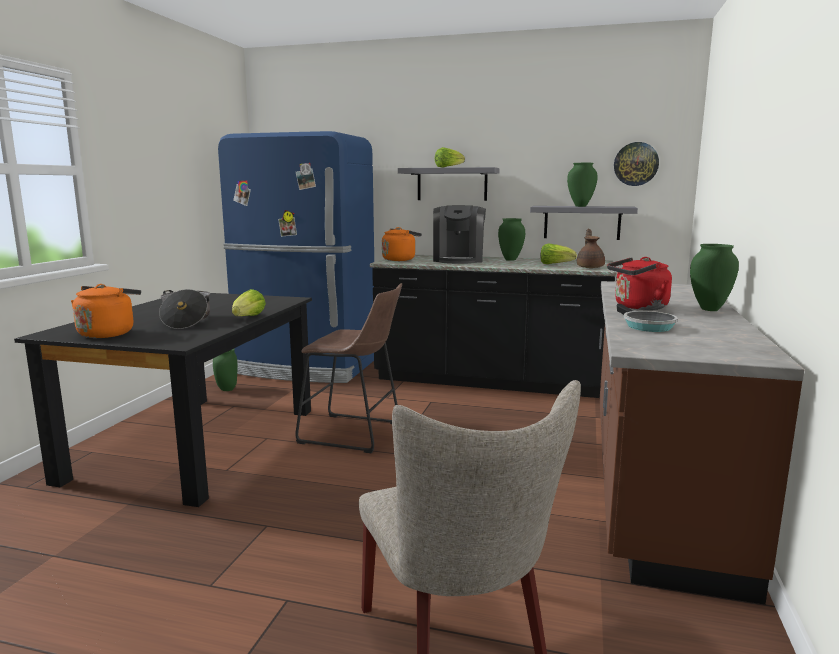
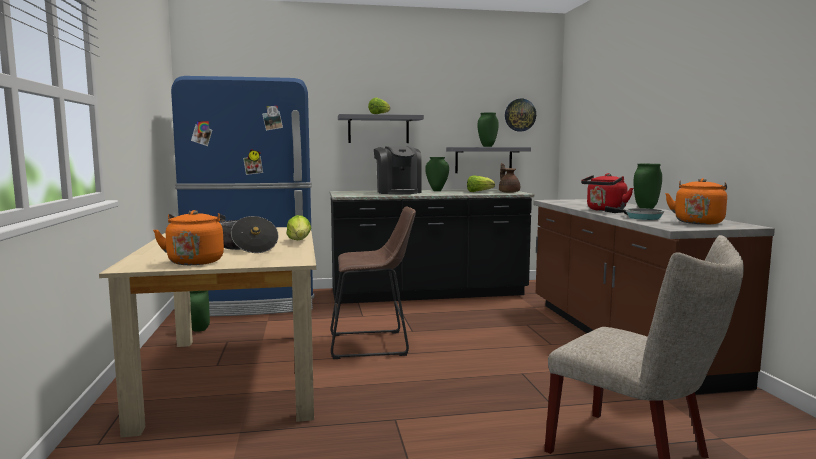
camera: 25 degrees left, 5 degrees down
(197, 442) = (234, 374): black dining table -> beige dining table
(400, 259) = (349, 194): orange kettle -> orange kettle (698, 222)

